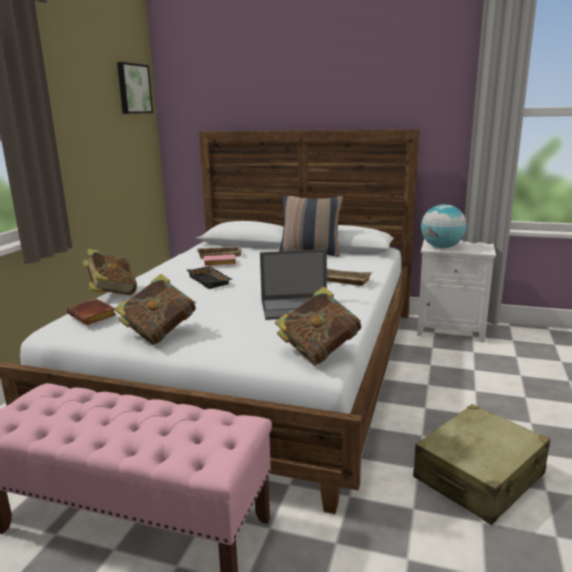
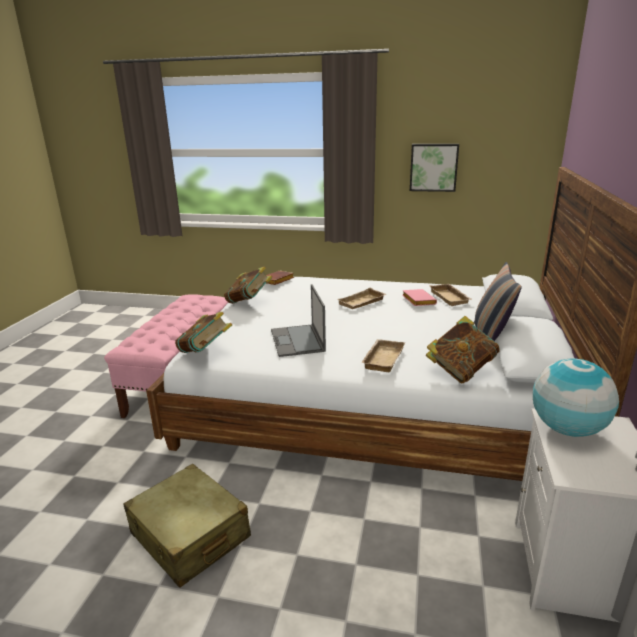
camera: 85 degrees right, 5 degrees up
(111, 293) = (327, 278): book -> book (460, 370)
(133, 89) = (520, 113): picture -> picture (433, 167)
(211, 281) = (362, 303): black tray -> beige tray

